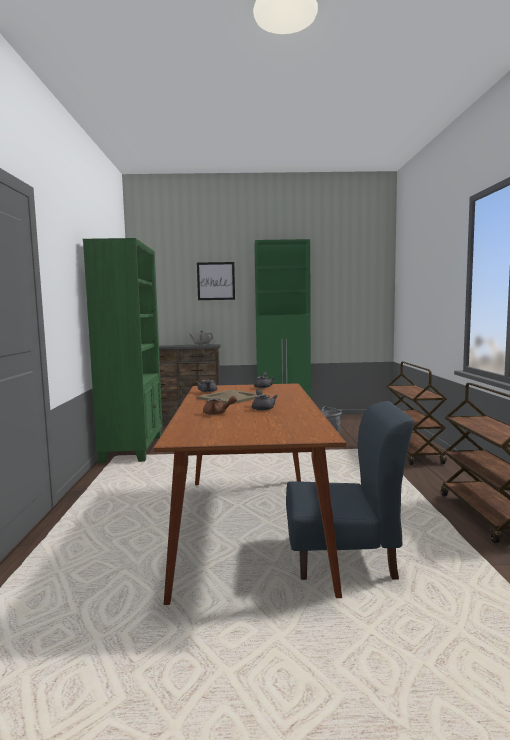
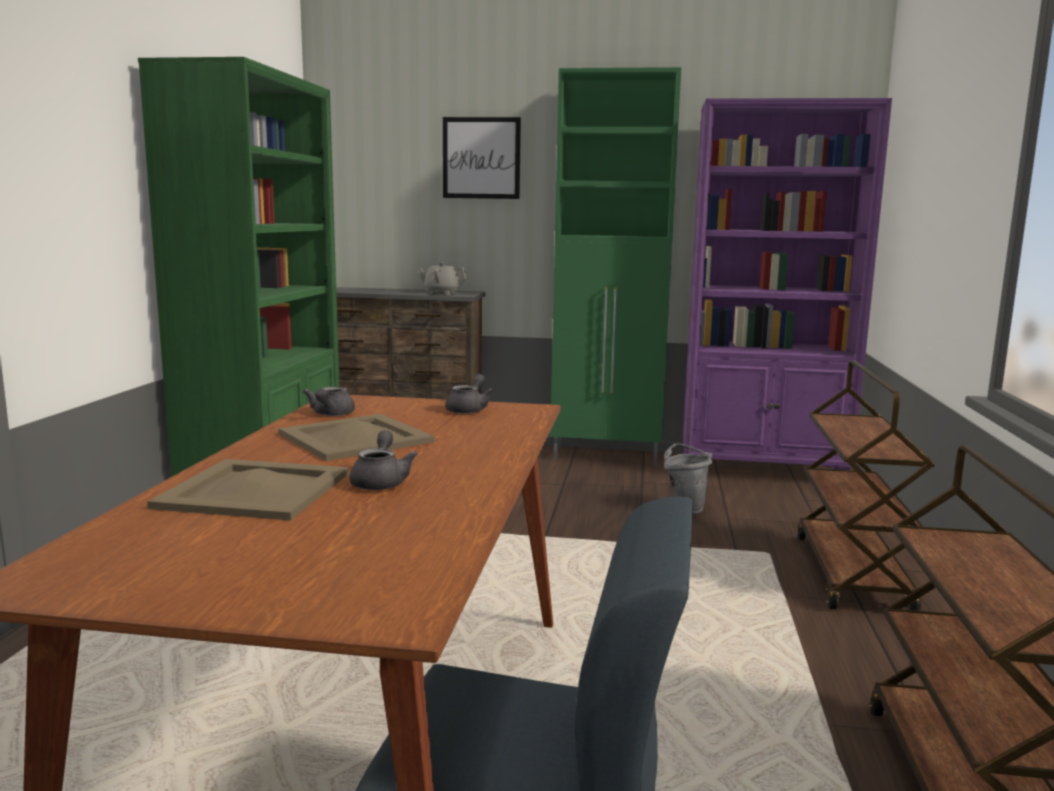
camera: 10 degrees right, 5 degrees up
(218, 413) = (257, 490): brown teapot -> beige tray
(357, 419) = (763, 470): none -> purple bookcase

